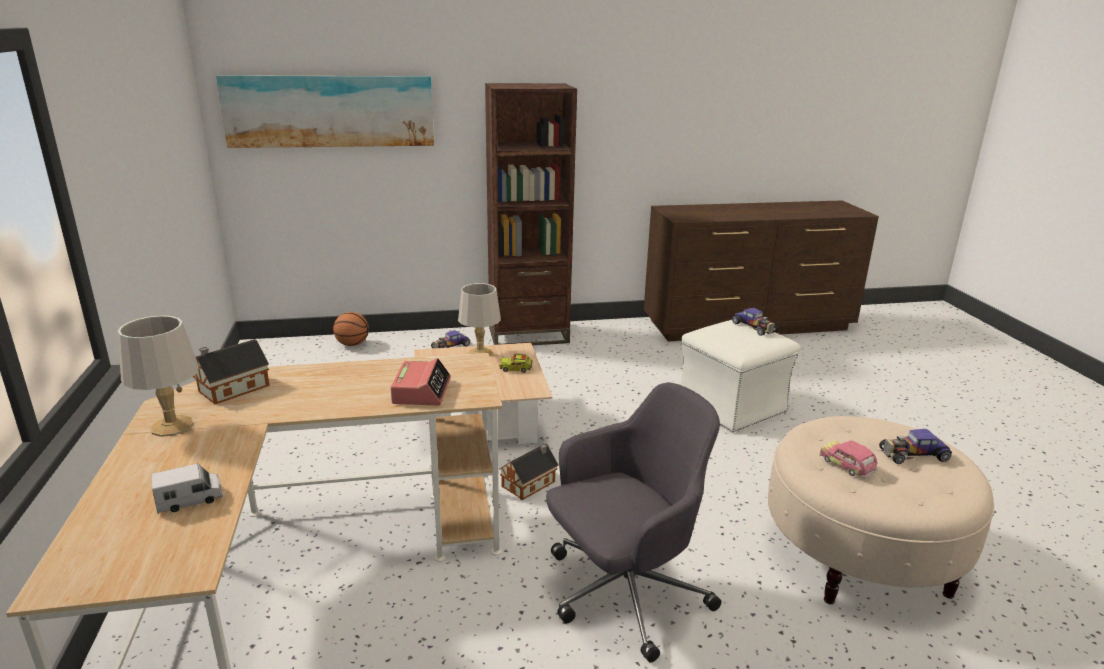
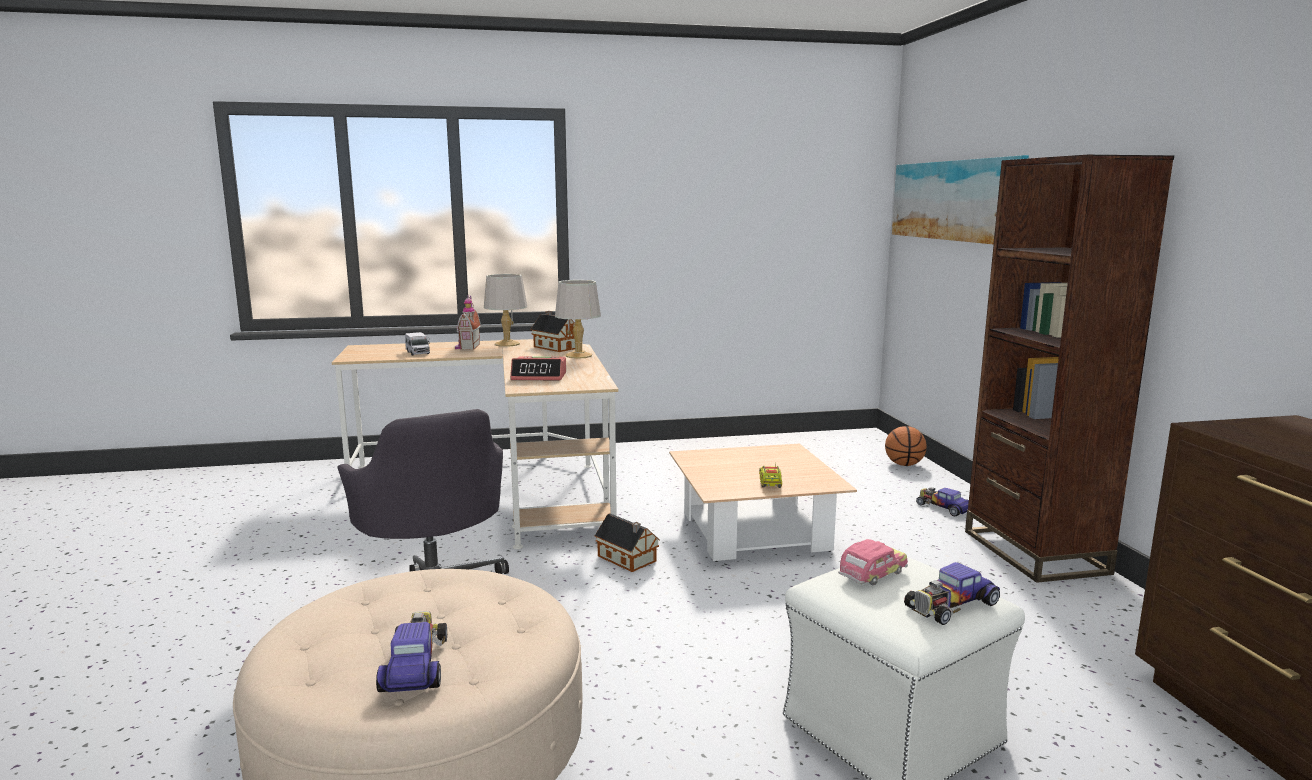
camera: 90 degrees right, 10 degrees down
(168, 458) = (467, 347): none -> toy house
(480, 352) = (807, 467): grey table lamp -> grey table lamp (579, 356)
(846, 466) = (413, 600): toy car -> toy car (872, 575)

